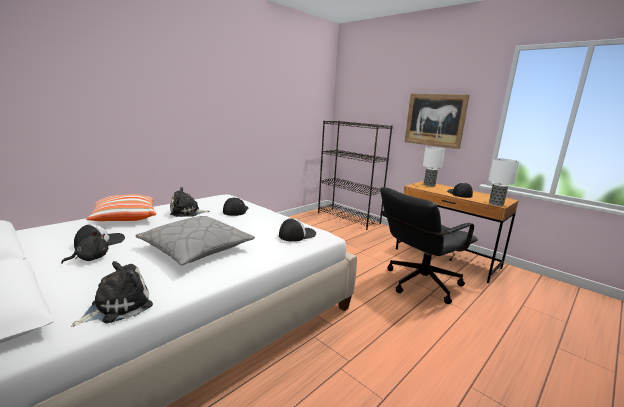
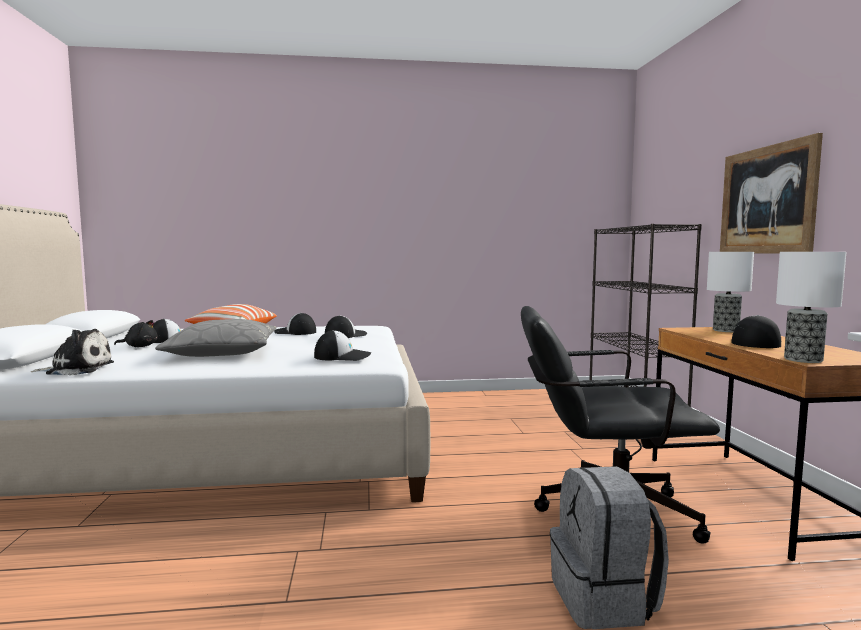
camera: 40 degrees right, 10 degrees down
(187, 212) = (295, 332): plush toy -> cap
(473, 326) = (604, 600): none -> grey backpack

